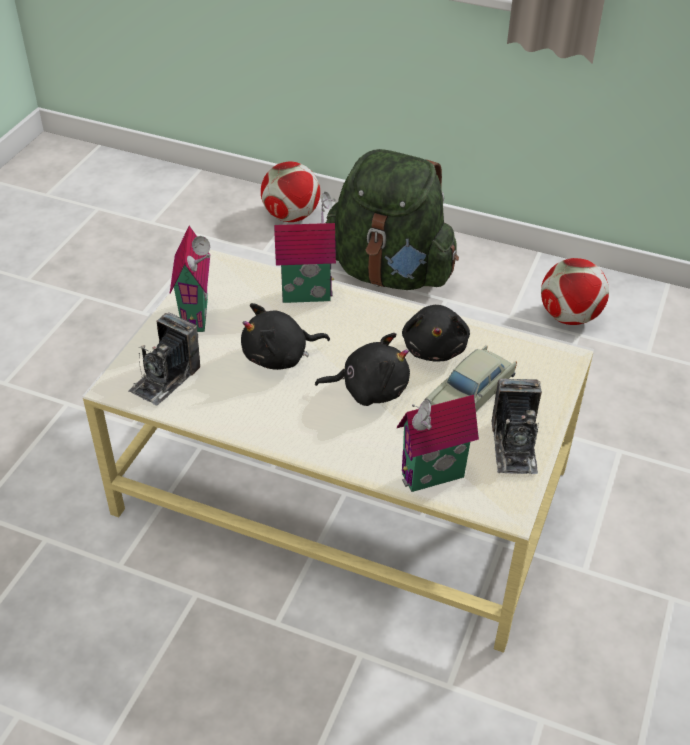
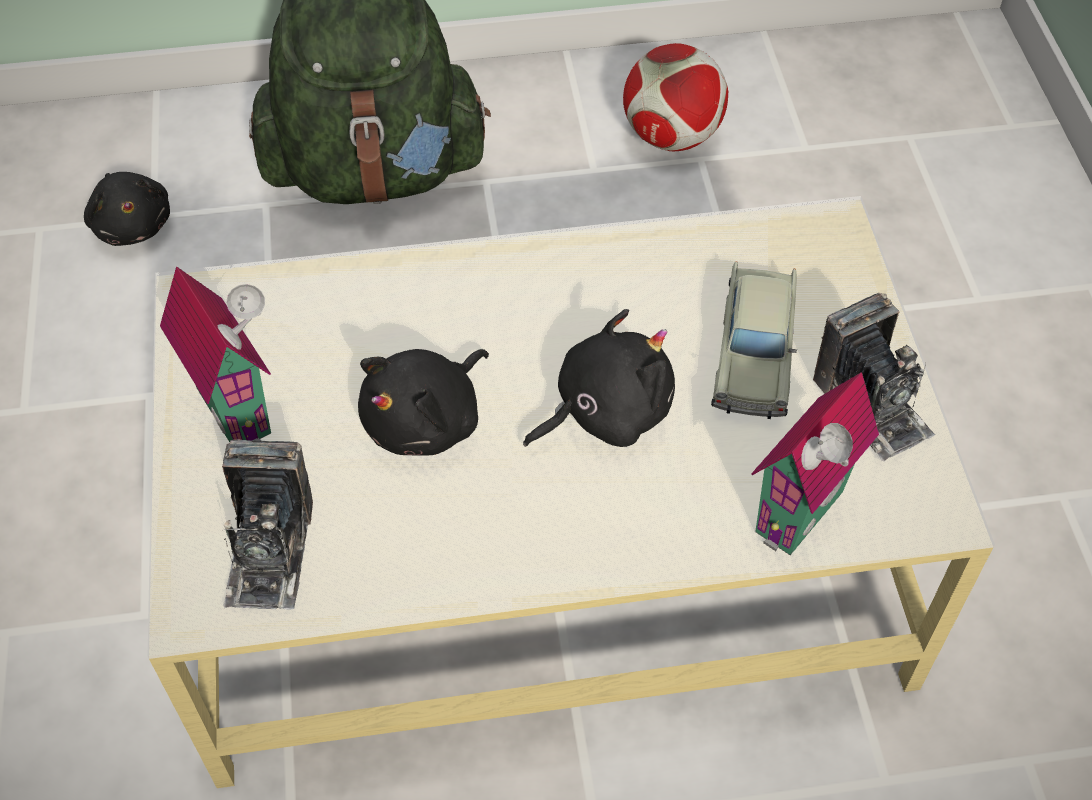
camera: 30 degrees left, 10 degrees up
(291, 216) = (157, 137): football -> none
(306, 292) = (385, 286): toy house -> none
(434, 347) = (647, 295): black plush toy -> black plush toy (133, 224)

